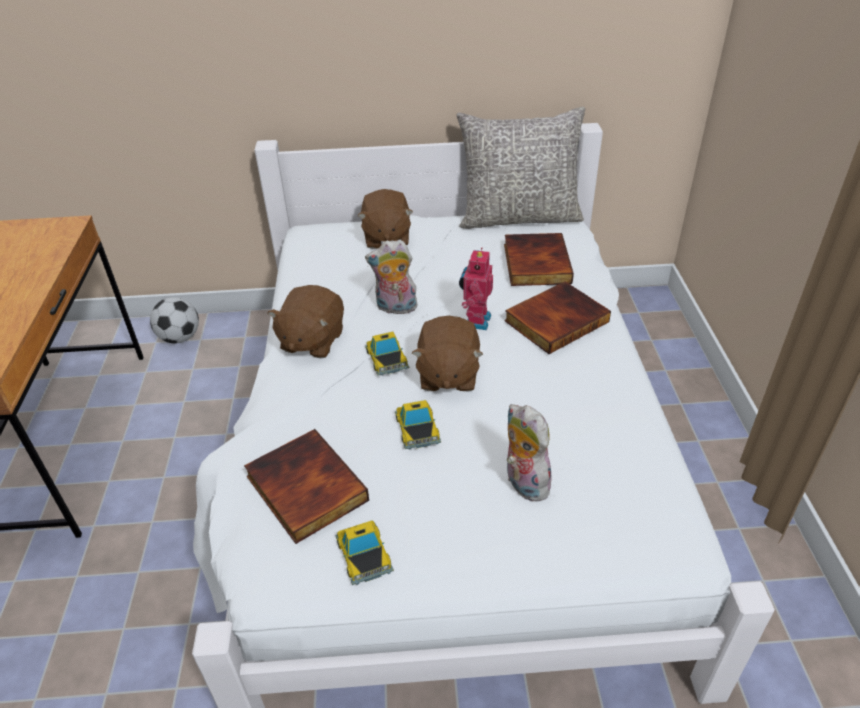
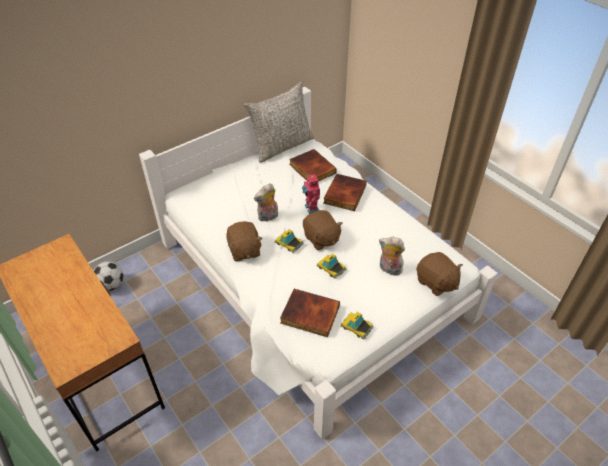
camera: 35 degrees left, 5 degrees up
(386, 237) = (227, 182): brown plush toy -> brown plush toy (436, 282)

